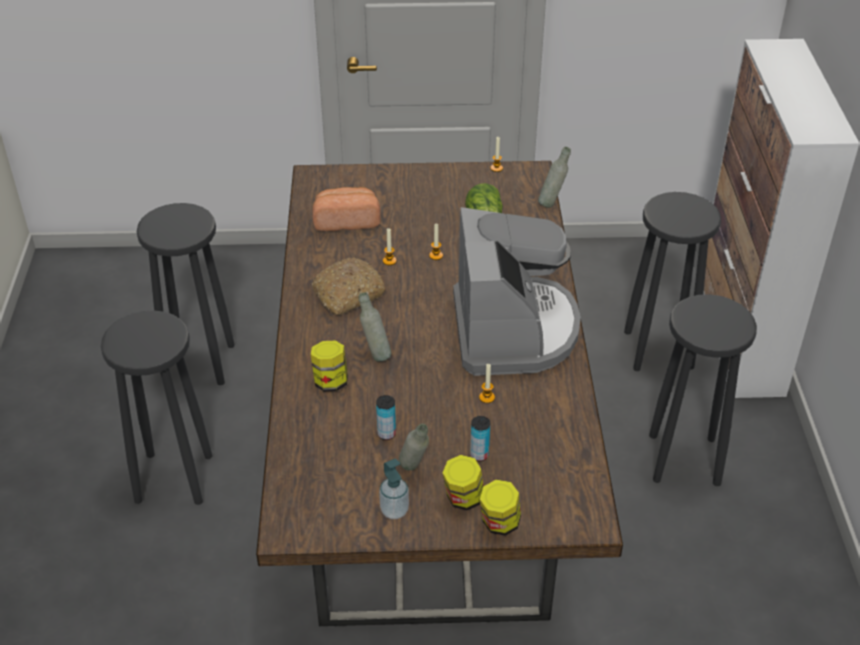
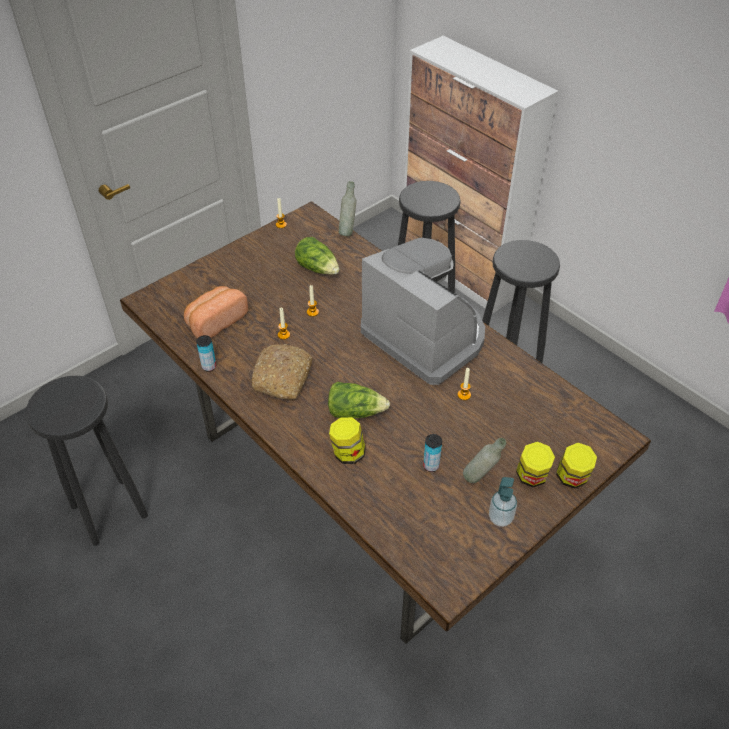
camera: 40 degrees left, 5 degrees up
(174, 477) = (183, 614): black stool -> none
(375, 354) = (355, 412): grey bottle -> lettuce
(479, 455) = (506, 439): can -> can (209, 366)

